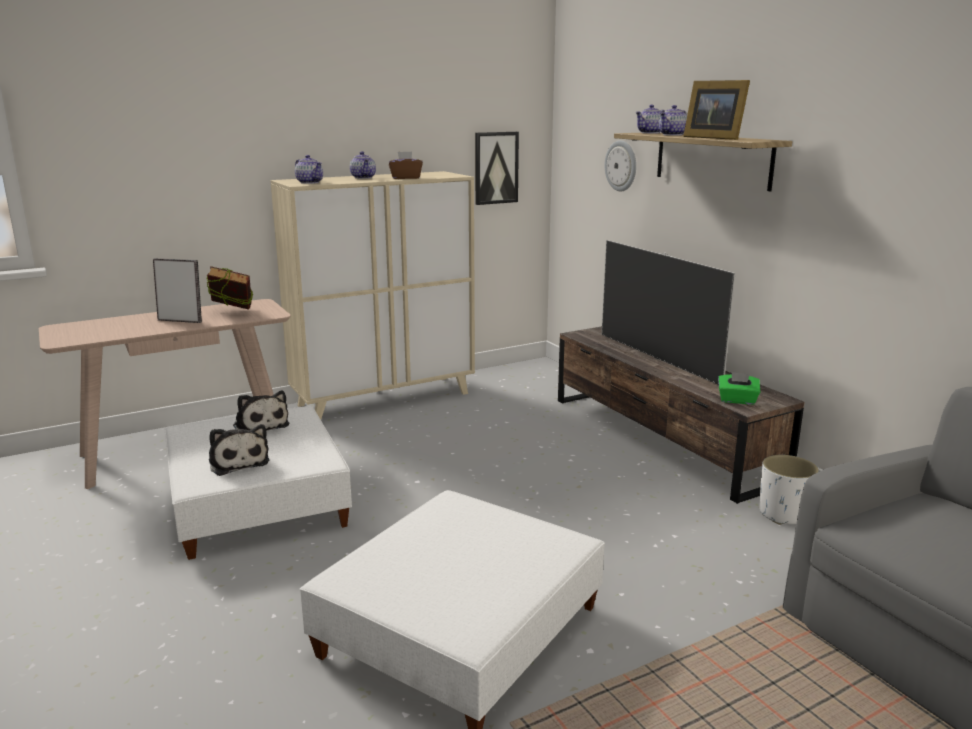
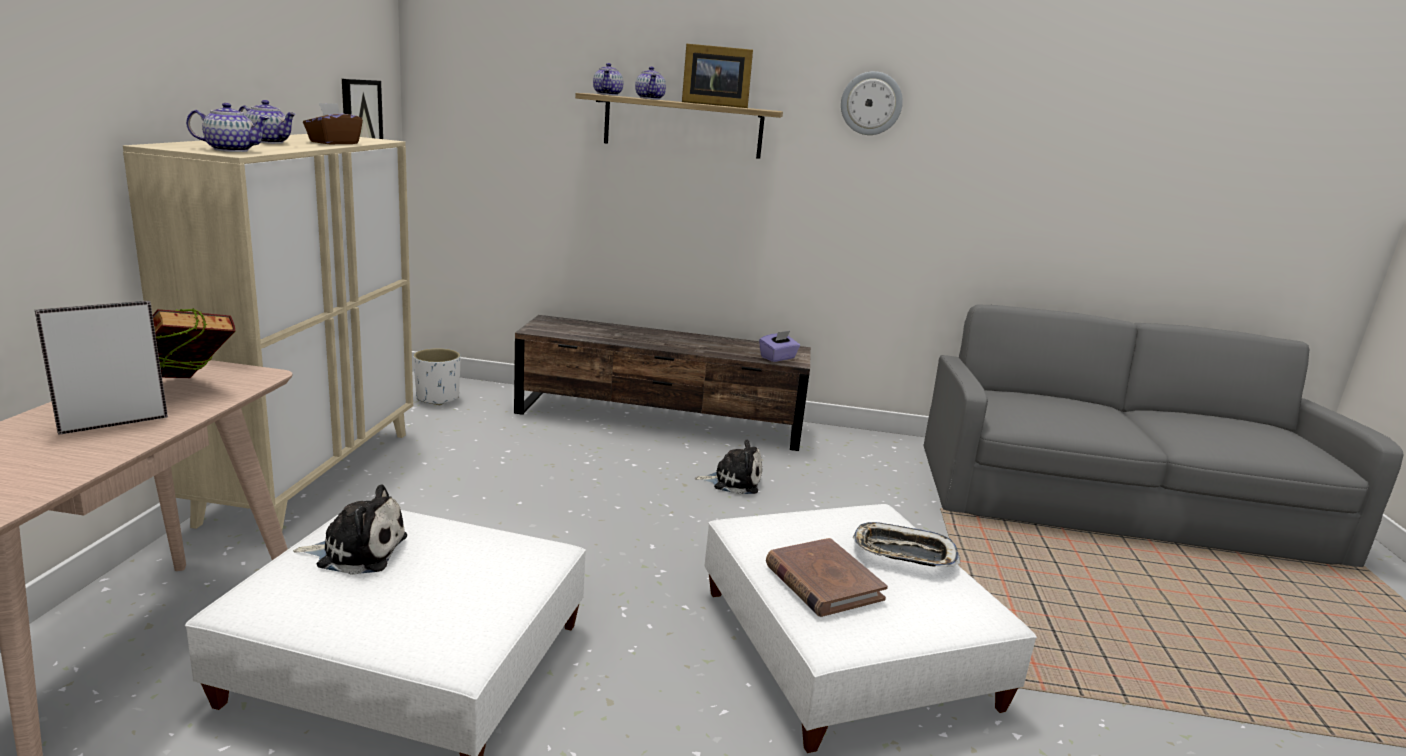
camera: 55 degrees left, 0 degrees up
(238, 462) = (440, 604): plush toy -> plush toy (733, 481)
(417, 551) = (822, 582): none -> brown book
(516, 569) = (903, 553): none -> tray
(621, 166) = (542, 130): wall clock -> wall clock (871, 103)
(657, 358) = (651, 337): television -> none
(737, 400) = (778, 358): green tissue box -> purple tissue box
(783, 514) = (833, 447): white planter -> white planter (437, 398)

